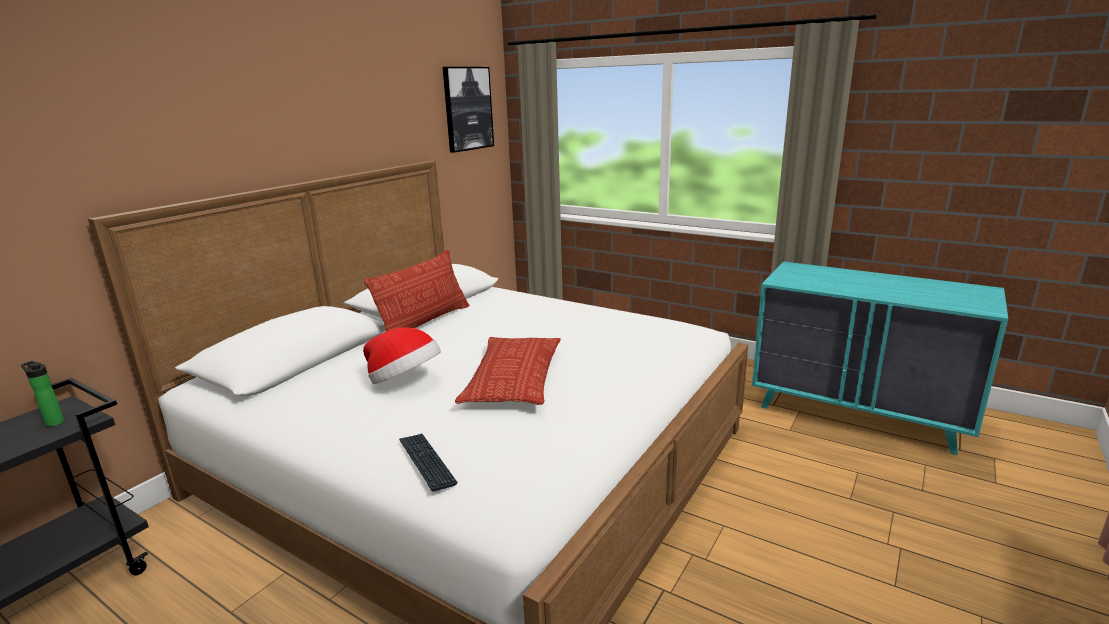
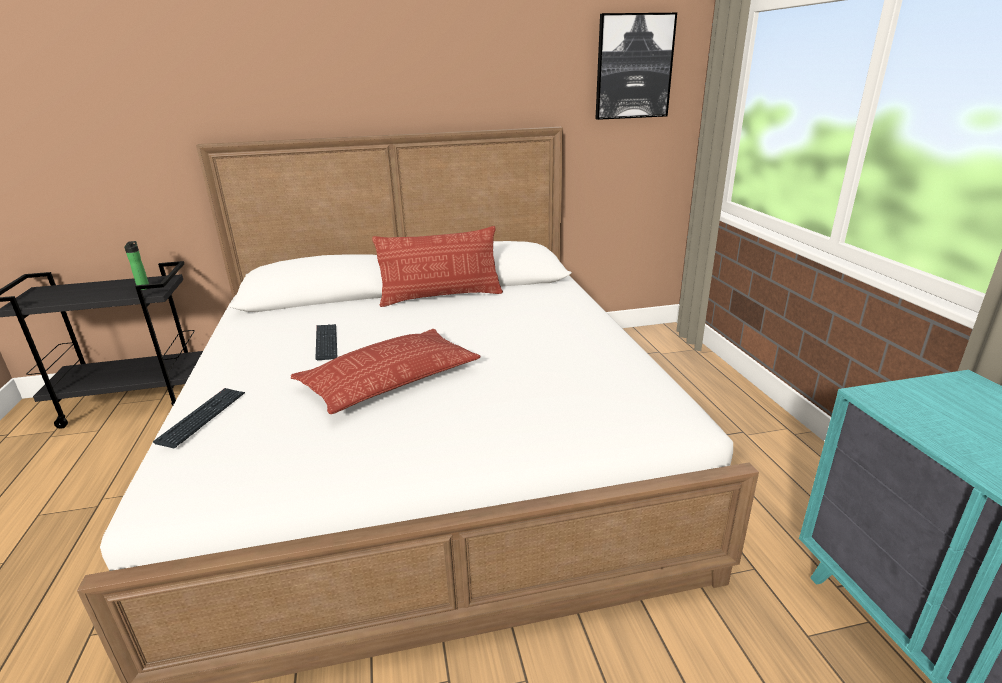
camera: 45 degrees right, 5 degrees up
(404, 381) = (326, 342): hat -> keyboard

